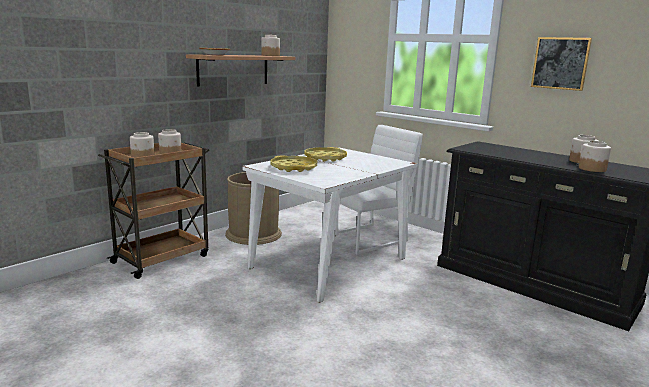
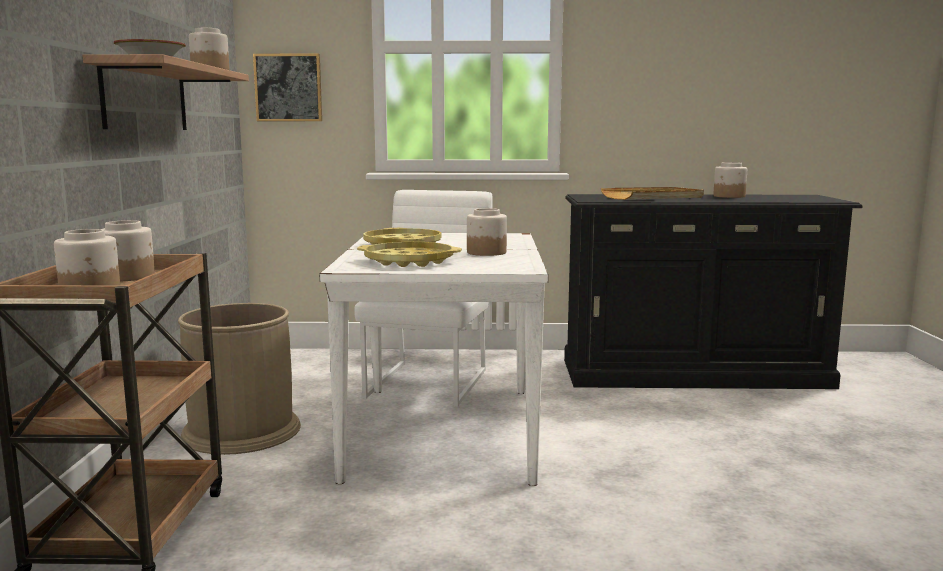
camera: 40 degrees left, 5 degrees down
(518, 153) = (653, 197): none -> beige tray
(560, 63) = (652, 77): picture -> picture (288, 87)
(592, 169) = (764, 199): jar -> jar (486, 252)

